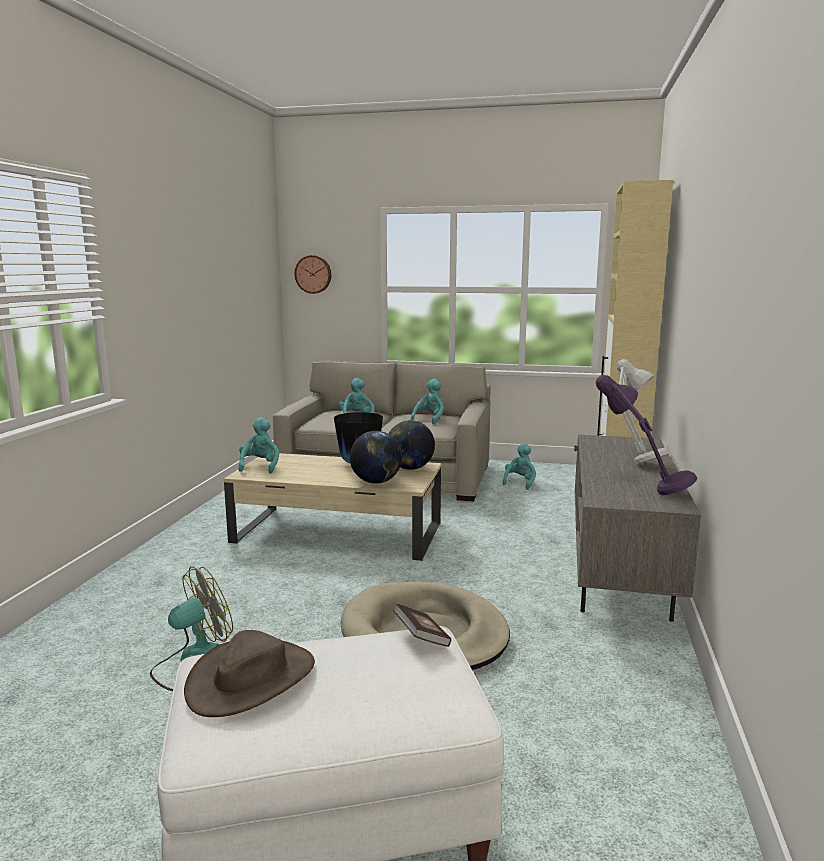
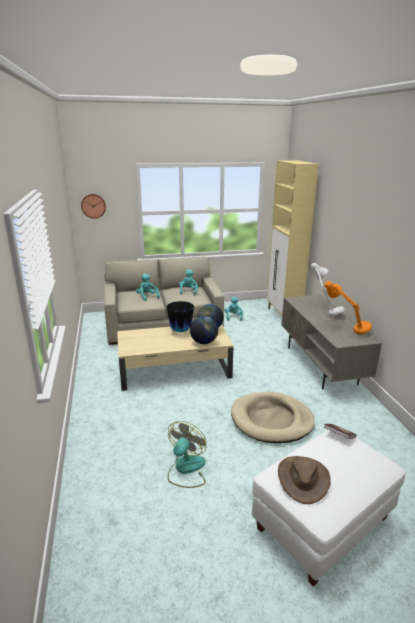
camera: 25 degrees left, 10 degrees up
(260, 467) = (128, 343): turquoise plush toy -> none
(640, 486) = (344, 330): purple table lamp -> orange table lamp

